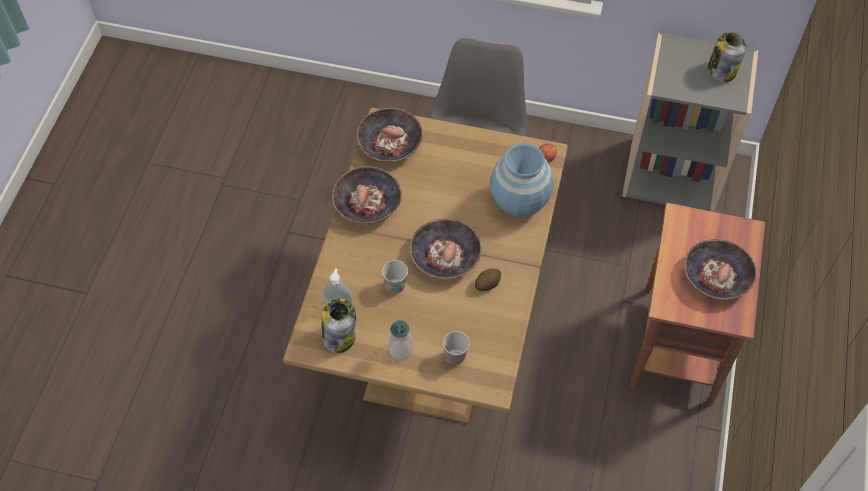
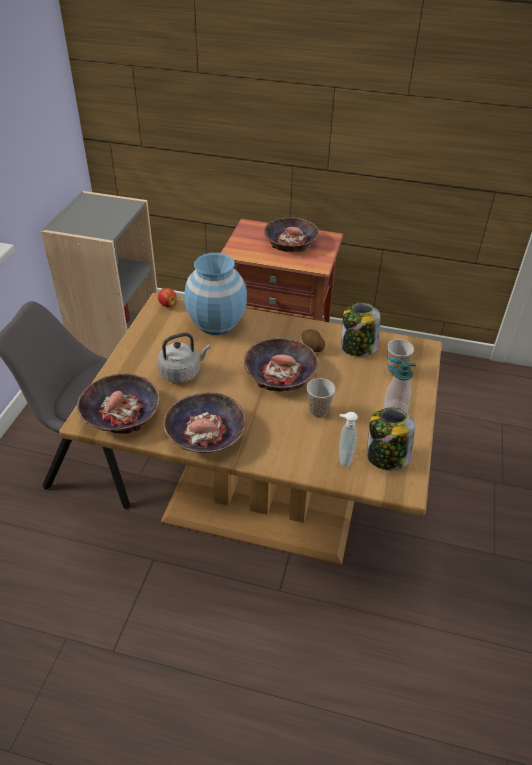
camera: 90 degrees left, 15 degrees down
(442, 180) = (182, 372): none -> grey kettle
(721, 70) = (98, 207): jar -> jar (358, 348)

